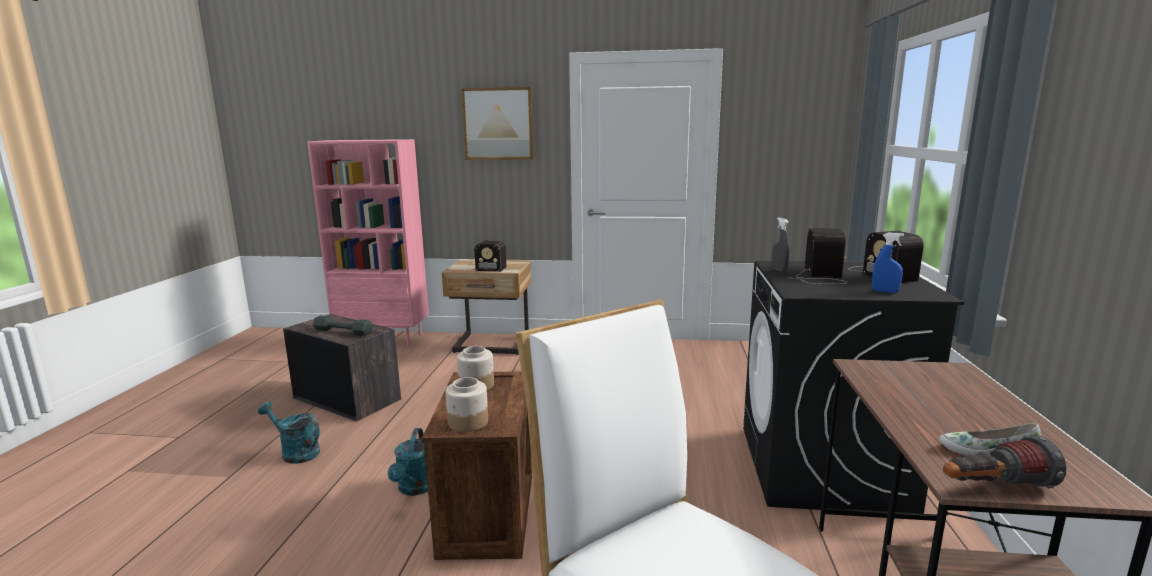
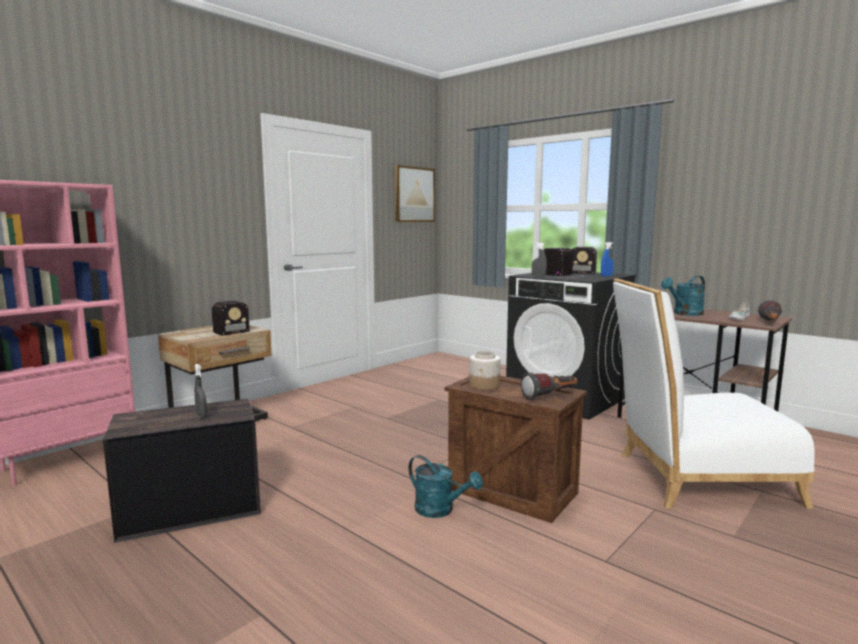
camera: 55 degrees left, 5 degrees down
(295, 452) = (273, 560): turquoise watering can -> turquoise watering can (684, 314)
(343, 331) = (201, 416): grey dumbbell -> grey spray bottle
(468, 422) = (550, 396): jar -> flashlight
(498, 124) = (194, 176): picture -> picture (414, 194)

